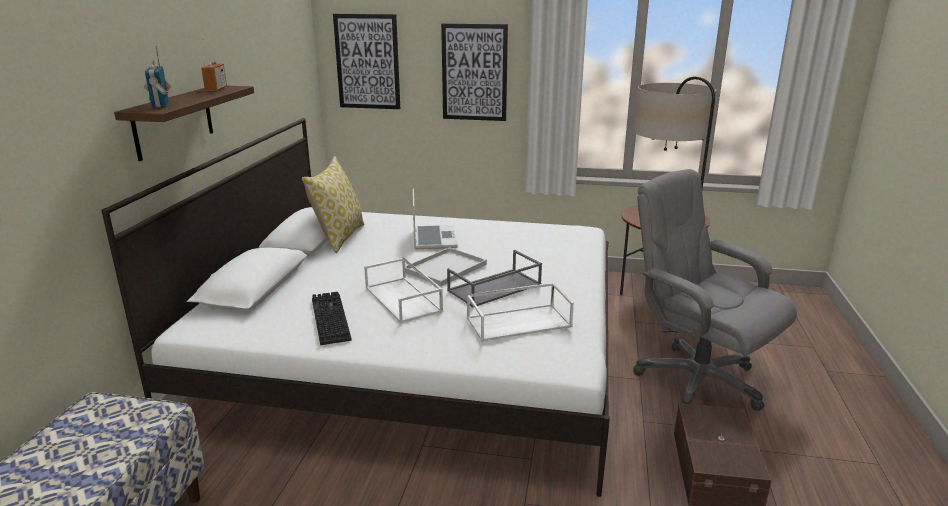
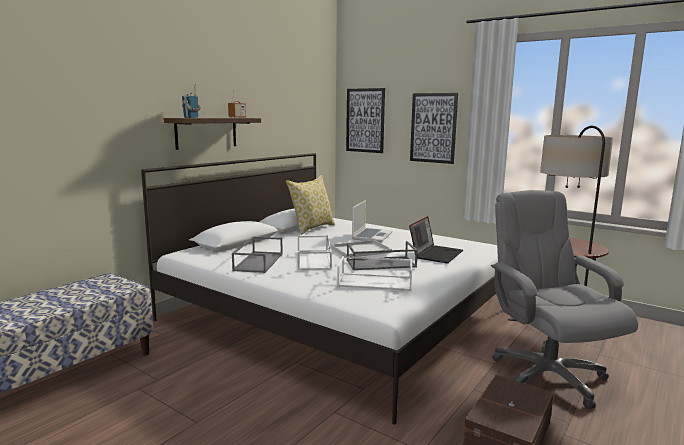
camera: 25 degrees right, 10 degrees down
(328, 319) = (258, 261): keyboard -> grey tray
(538, 256) = (435, 254): none -> laptop

